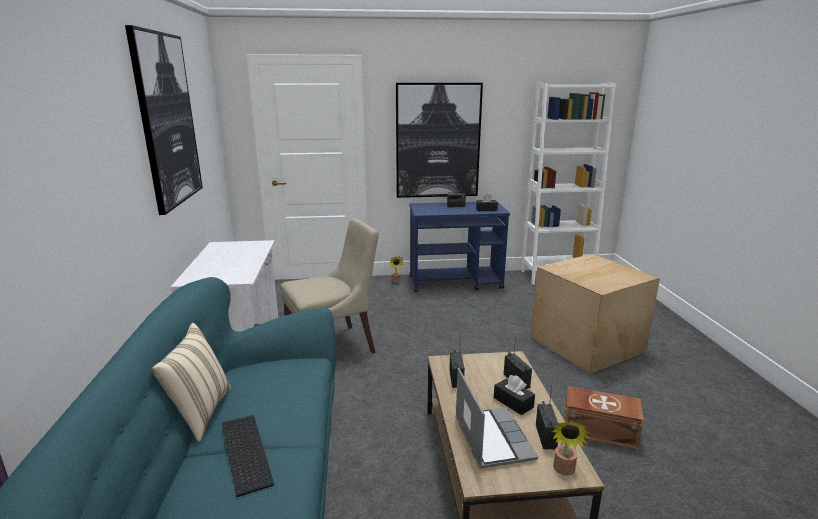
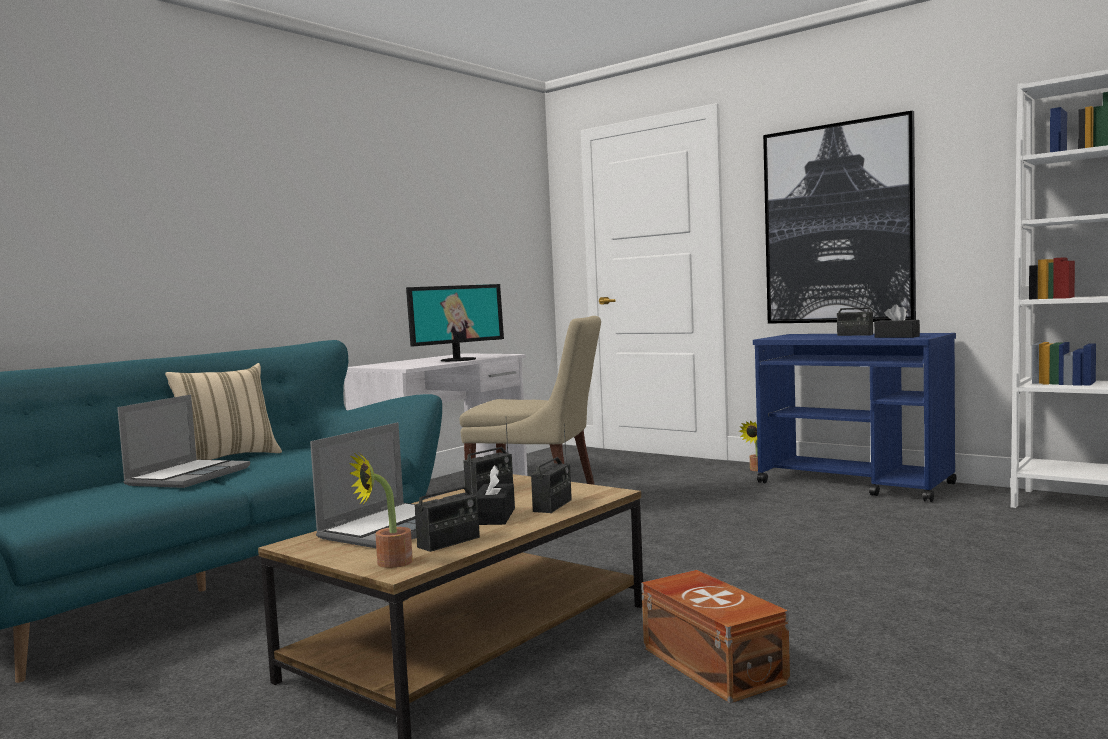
camera: 45 degrees right, 15 degrees down
(167, 120) = (404, 191): picture -> none
(243, 452) = (188, 476): keyboard -> laptop
(248, 258) = (458, 360): none -> monitor
(584, 344) = (941, 584): cardboard box -> none

